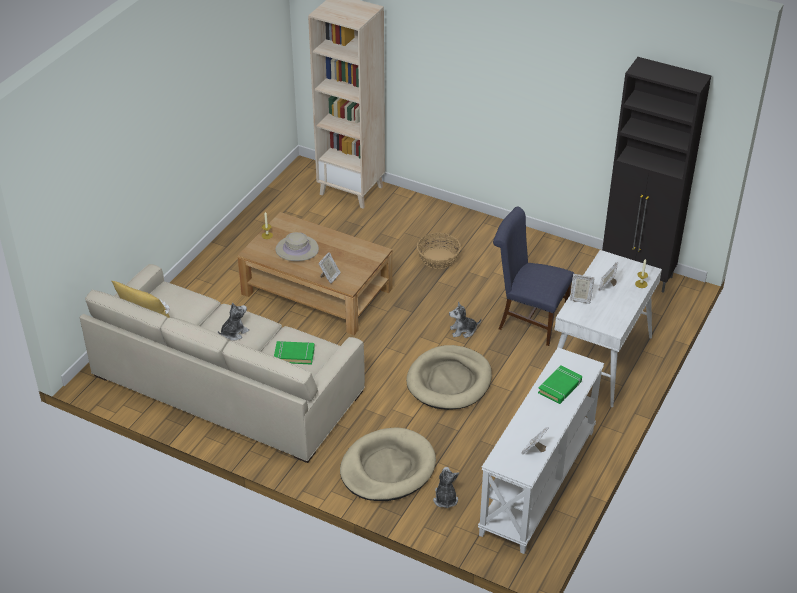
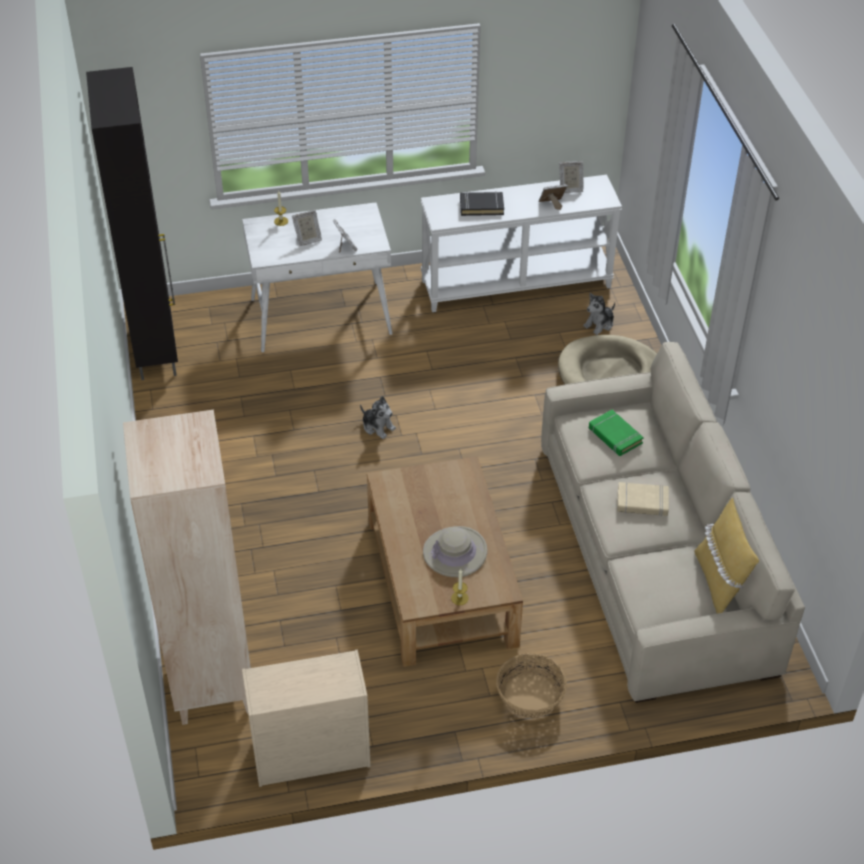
camera: 130 degrees left, 5 degrees up
(234, 333) = (642, 502): plush toy -> beige book
(275, 200) = (309, 754): none -> beige dresser
(329, 277) = (469, 493): picture frame -> picture frame (552, 205)
(438, 258) = (276, 514): basket -> basket (530, 697)
(449, 381) = (460, 397): beige dog bed -> none
(528, 319) = (310, 391): blue chair -> none
(560, 387) = (481, 206): green book -> black book

